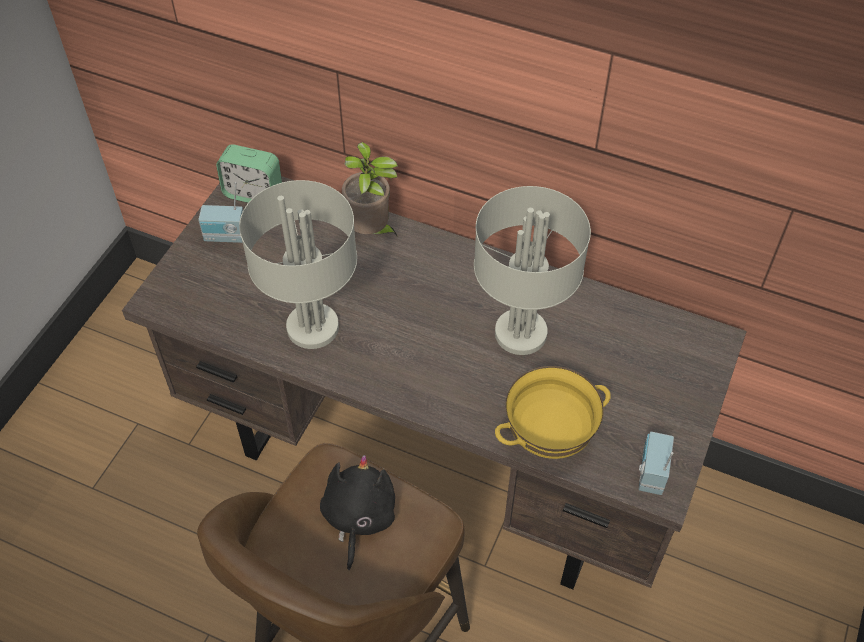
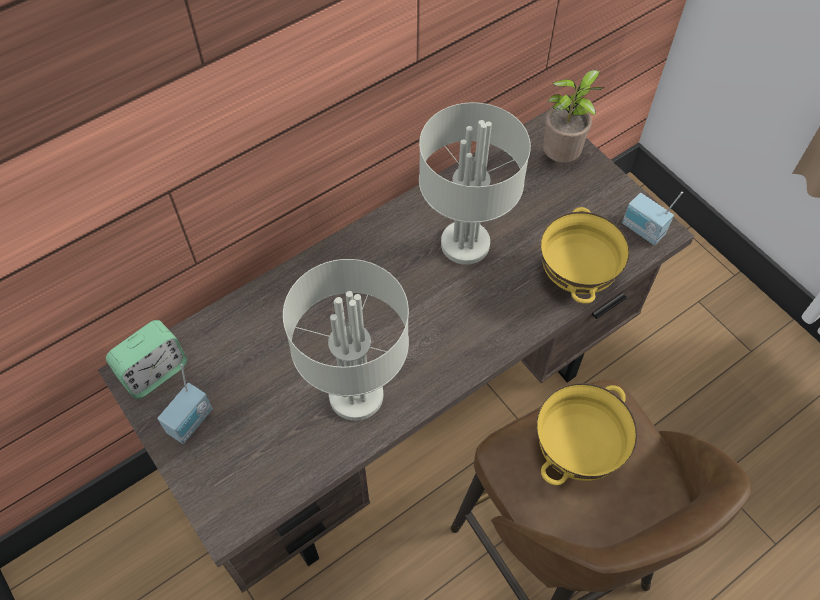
camera: 60 degrees left, 5 degrees up
(358, 517) = (577, 452): black plush toy -> yellow bowl
(371, 232) = (279, 297): potted plant -> potted plant (562, 157)

